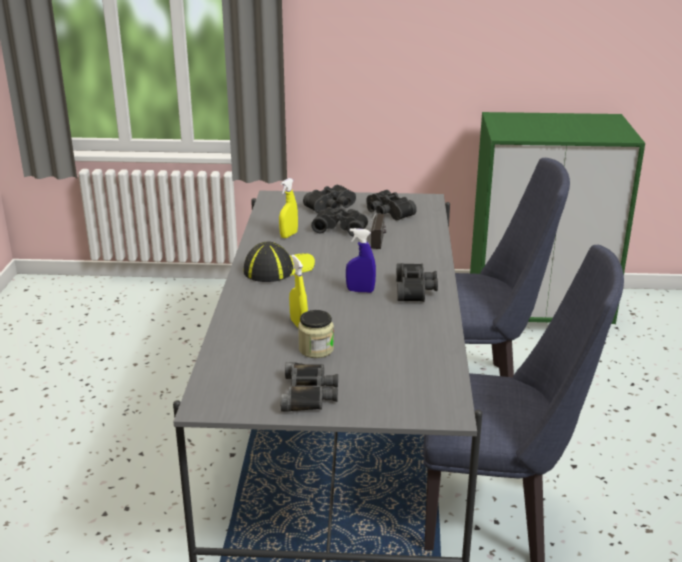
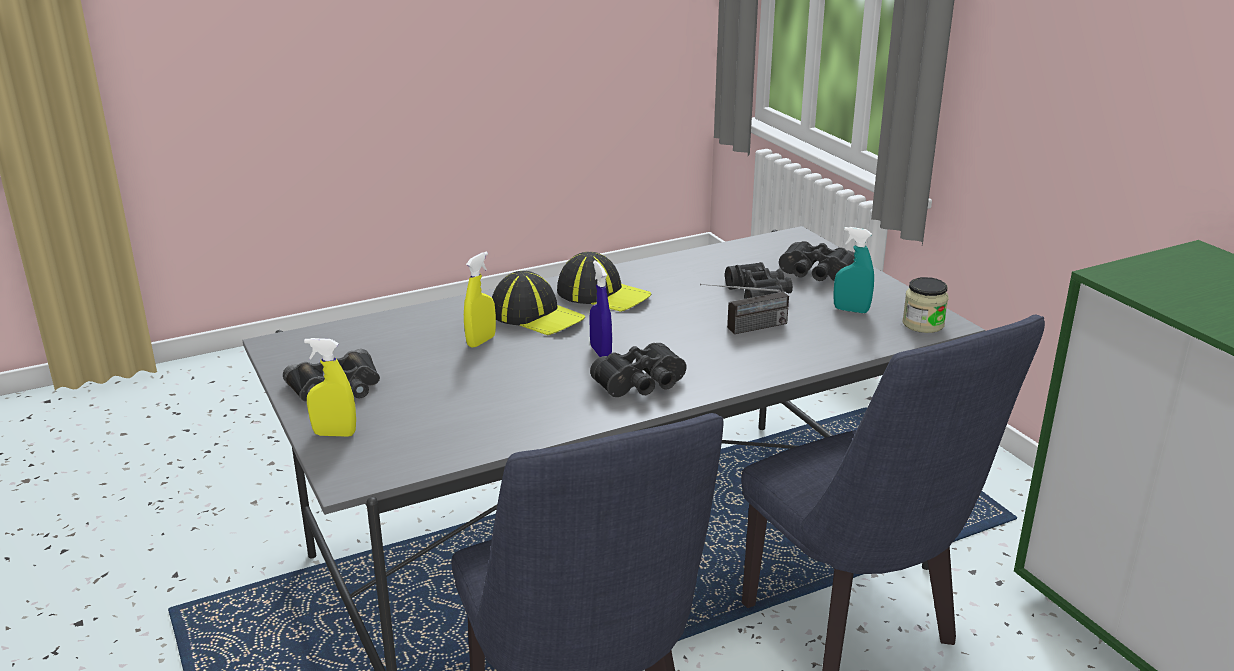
camera: 60 degrees right, 0 degrees up
(283, 297) = (536, 316): none -> cap
(289, 235) = (699, 275): yellow spray bottle -> yellow spray bottle (334, 434)
(316, 349) = (433, 365): jar -> jar (923, 324)
(387, 213) = (851, 310): black binoculars -> turquoise spray bottle

